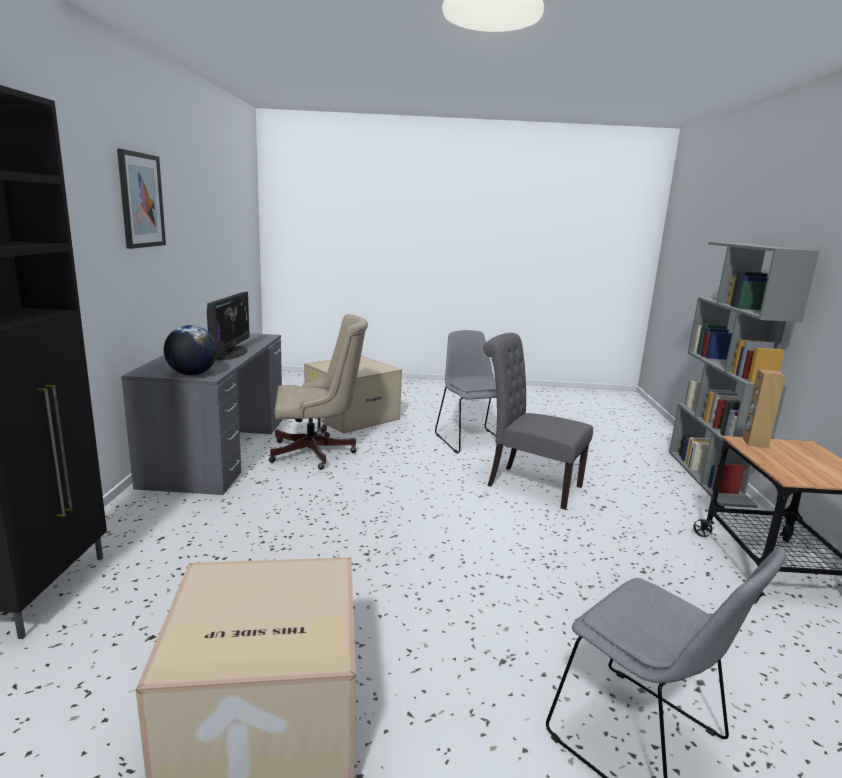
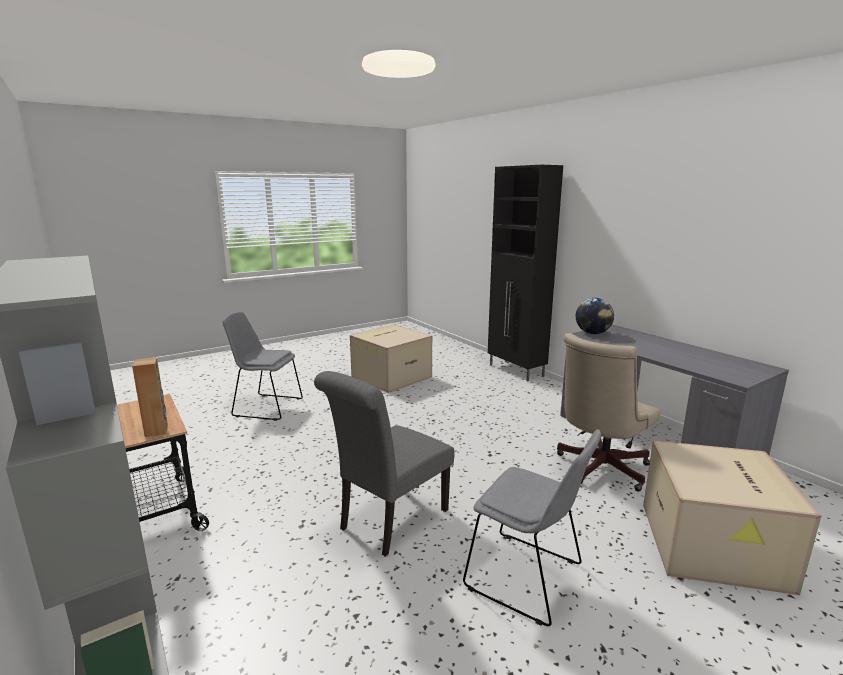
camera: 145 degrees right, 0 degrees up
(141, 200) = (686, 211): picture -> none
(230, 353) = (652, 351): monitor -> none
(528, 484) = (389, 522): grey chair -> grey chair turned 135 degrees clockwise

